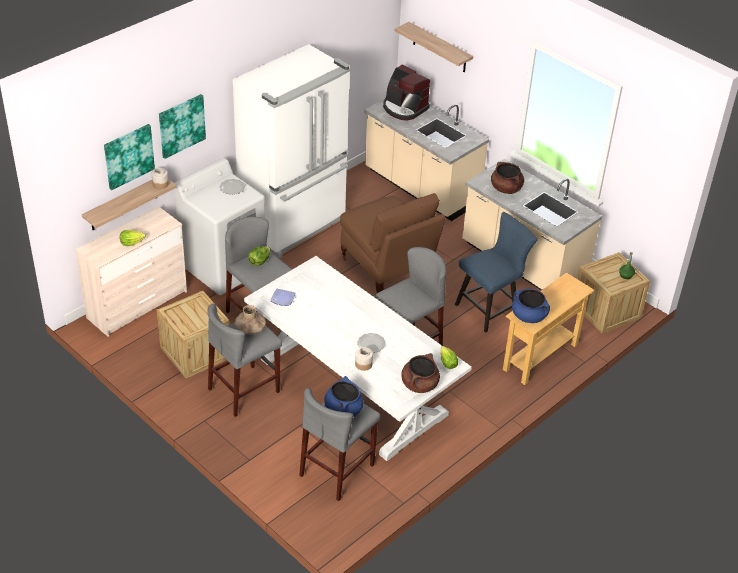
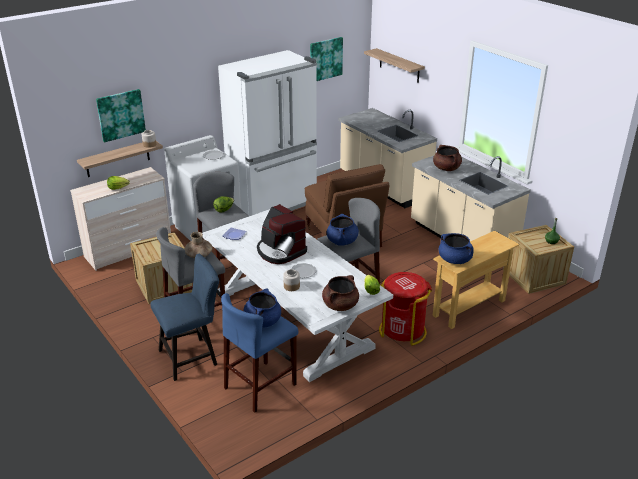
camera: 10 degrees right, 10 degrees down
(181, 125) = (171, 97): picture -> picture (325, 59)
(337, 470) = (260, 386): grey stool -> blue stool
(404, 108) = (371, 118): coffee machine -> coffee machine (280, 251)
(404, 299) = (342, 241): none -> blue cooking pot
(473, 391) = (402, 331): none -> red trash can
(490, 308) = (428, 269): blue chair -> blue chair (192, 357)

